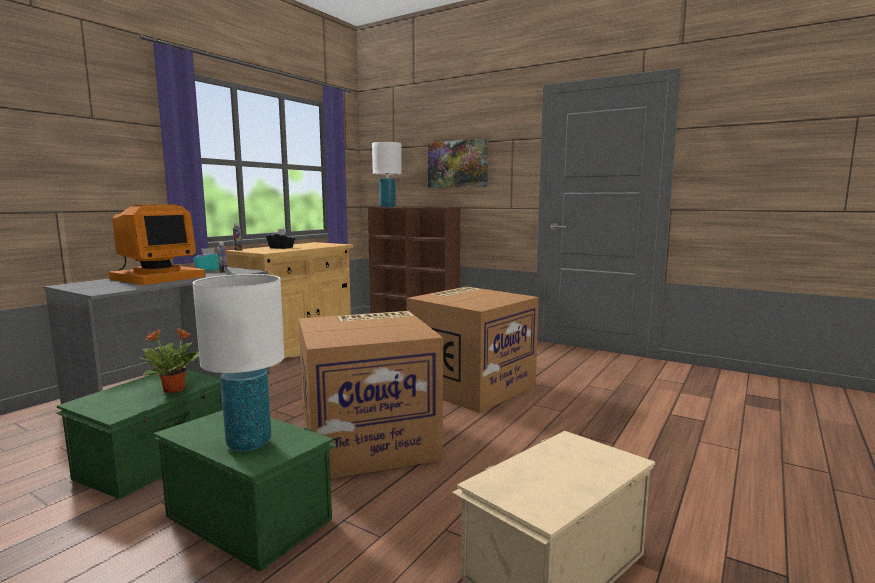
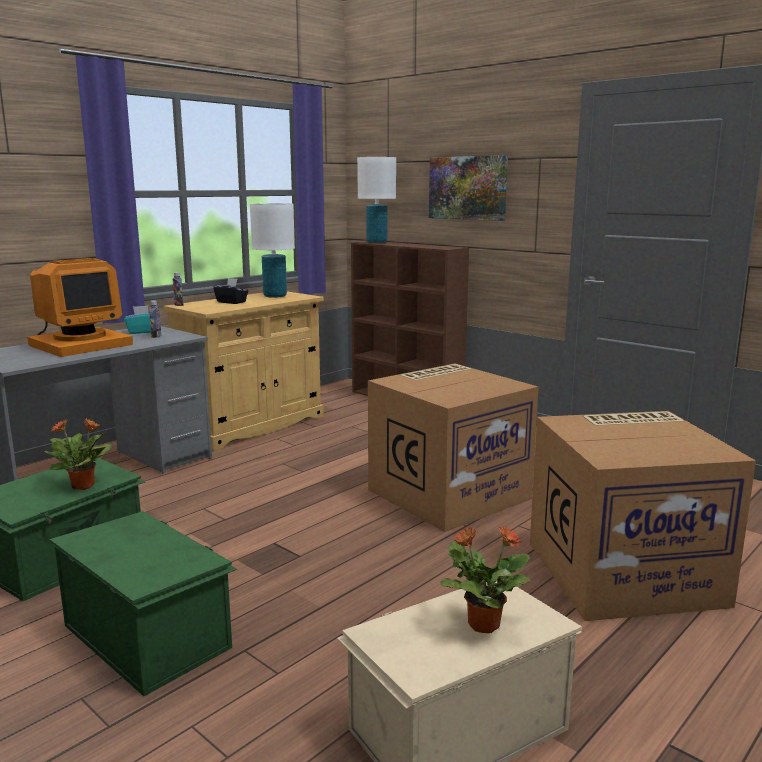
camera: 10 degrees right, 5 degrees up
(249, 443) = (141, 560): white table lamp -> white table lamp (275, 296)
(369, 440) = (301, 556): cardboard box -> cardboard box (624, 572)
(575, 467) = (482, 624): none -> potted plant

